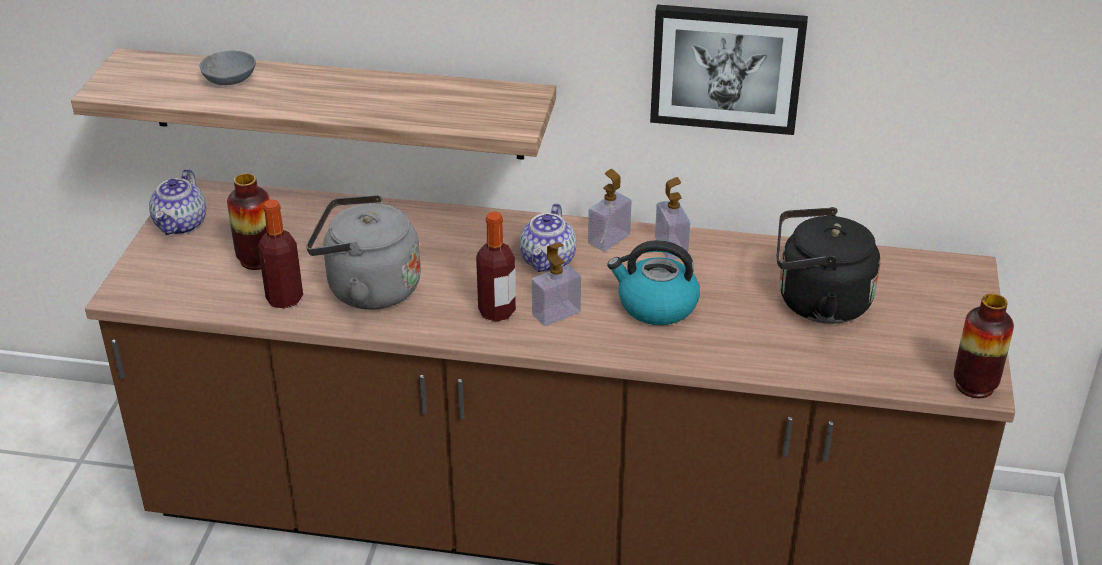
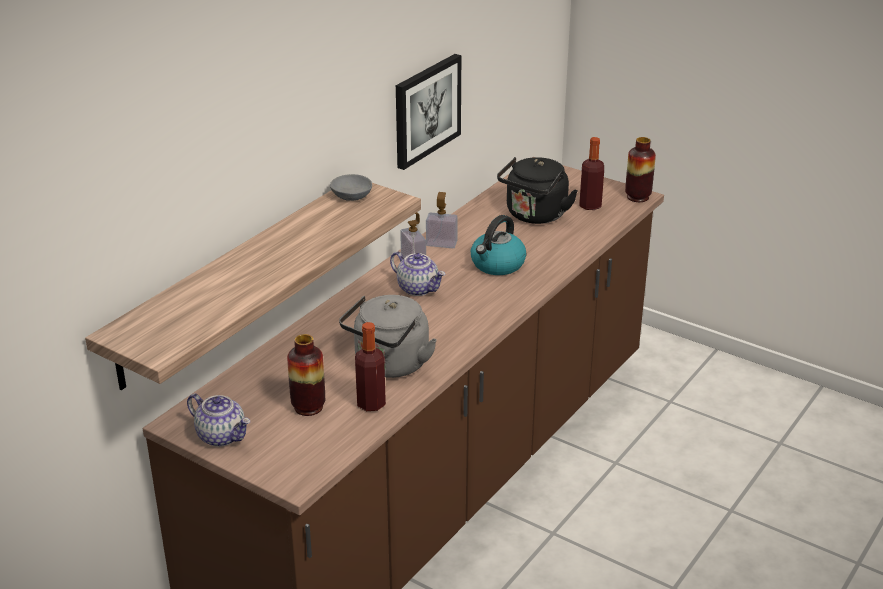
camera: 65 degrees left, 5 degrees down
(230, 80) = (208, 292): grey bowl -> grey bowl (353, 196)
(497, 311) = (458, 320): bottle -> bottle (590, 205)
(556, 313) = (478, 300): soap dispenser -> none

